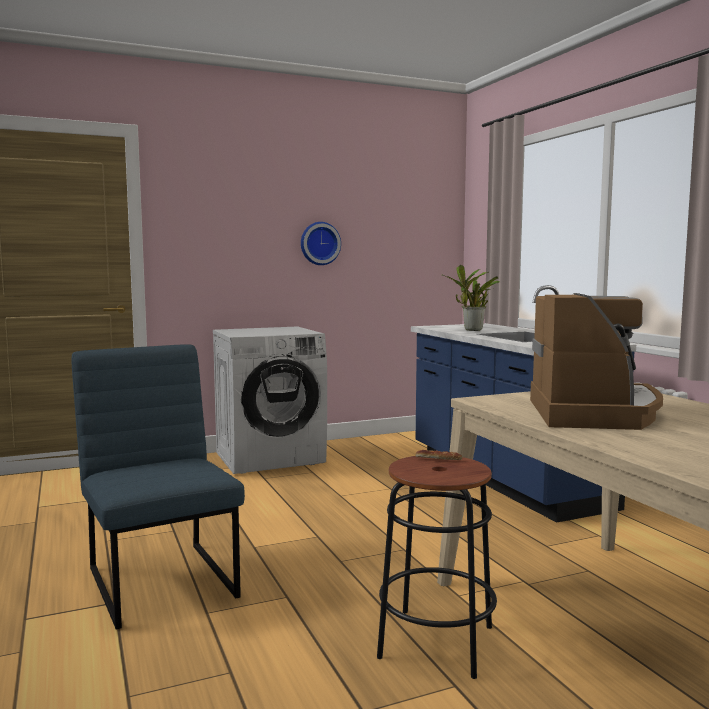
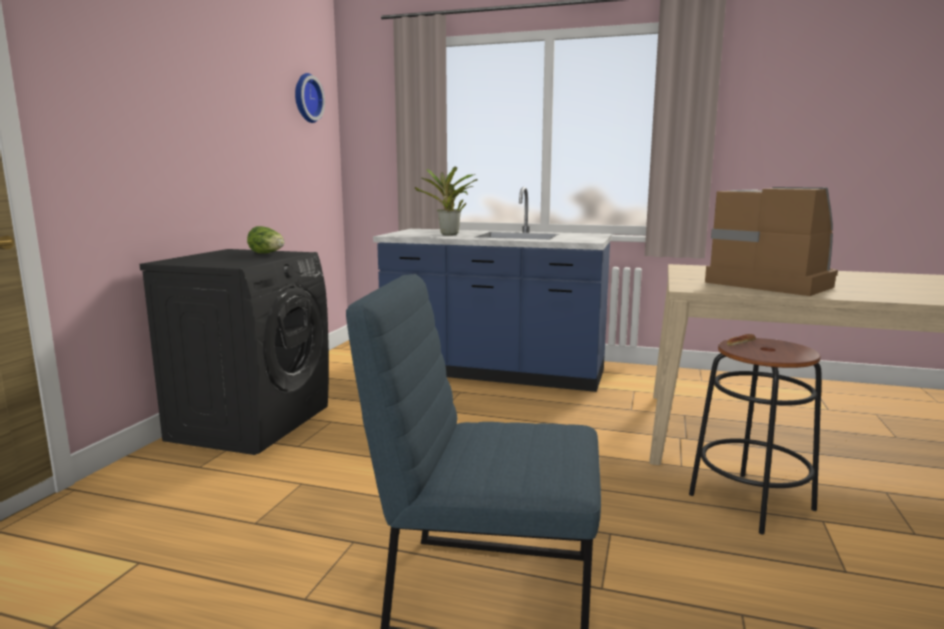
camera: 50 degrees left, 5 degrees up
(270, 460) = (251, 426): white washing machine -> black washing machine
(294, 331) = (268, 254): none -> lettuce
(319, 243) = (234, 138): wall clock -> wall clock (306, 98)

